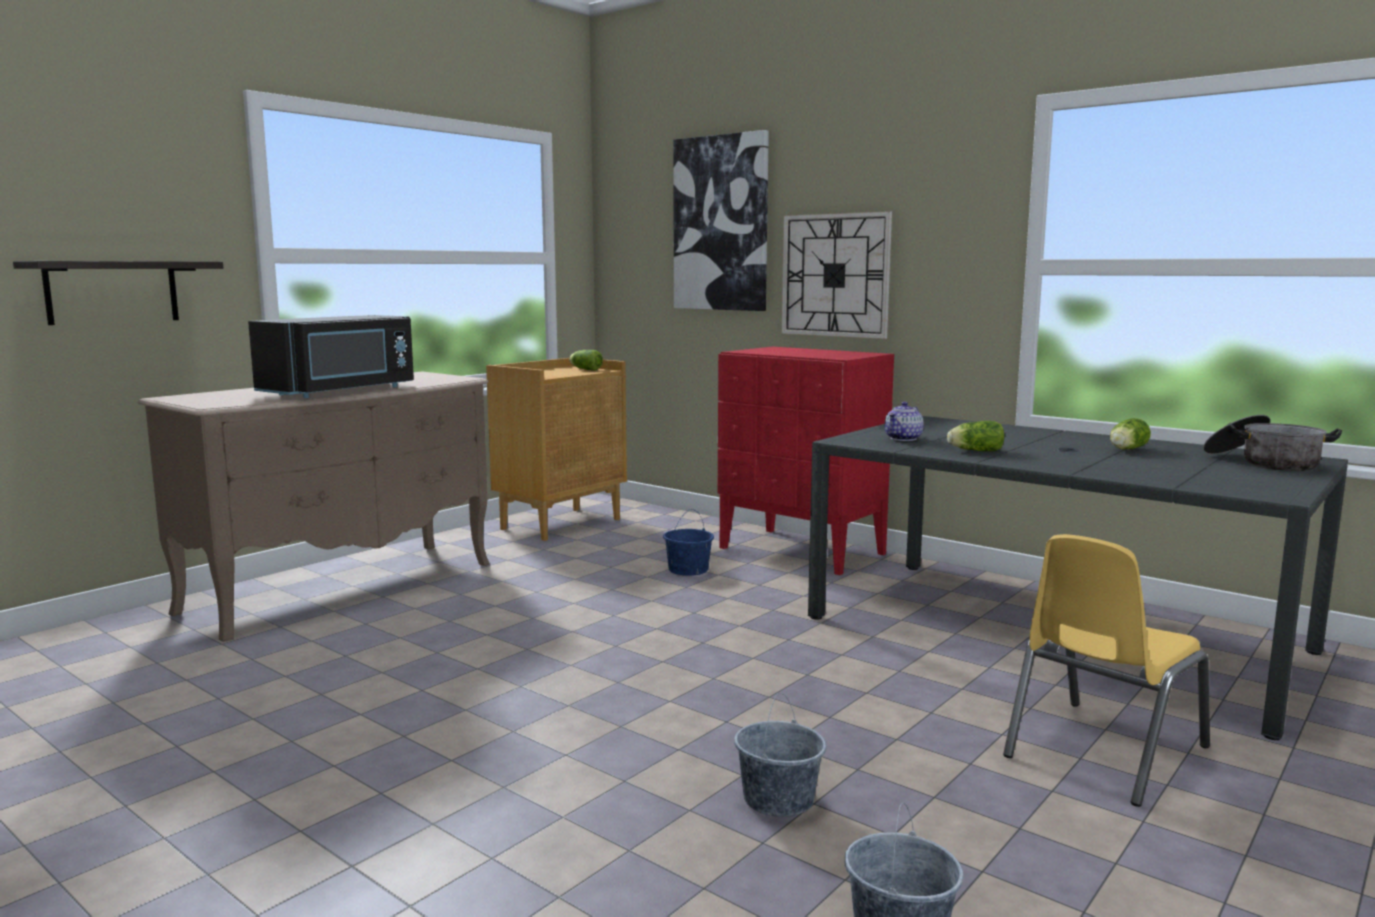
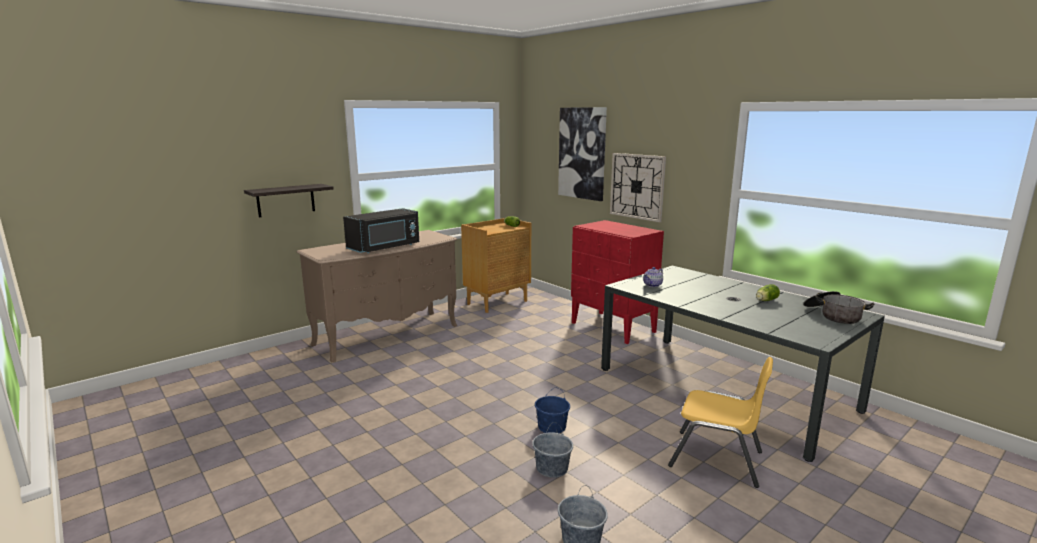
camera: 10 degrees right, 5 degrees up
(688, 570) = (551, 335): blue bucket -> blue bucket (552, 427)
(974, 451) = (683, 297): lettuce -> none
(1103, 751) = (716, 459): yellow chair -> yellow chair turned 120 degrees counterclockwise

